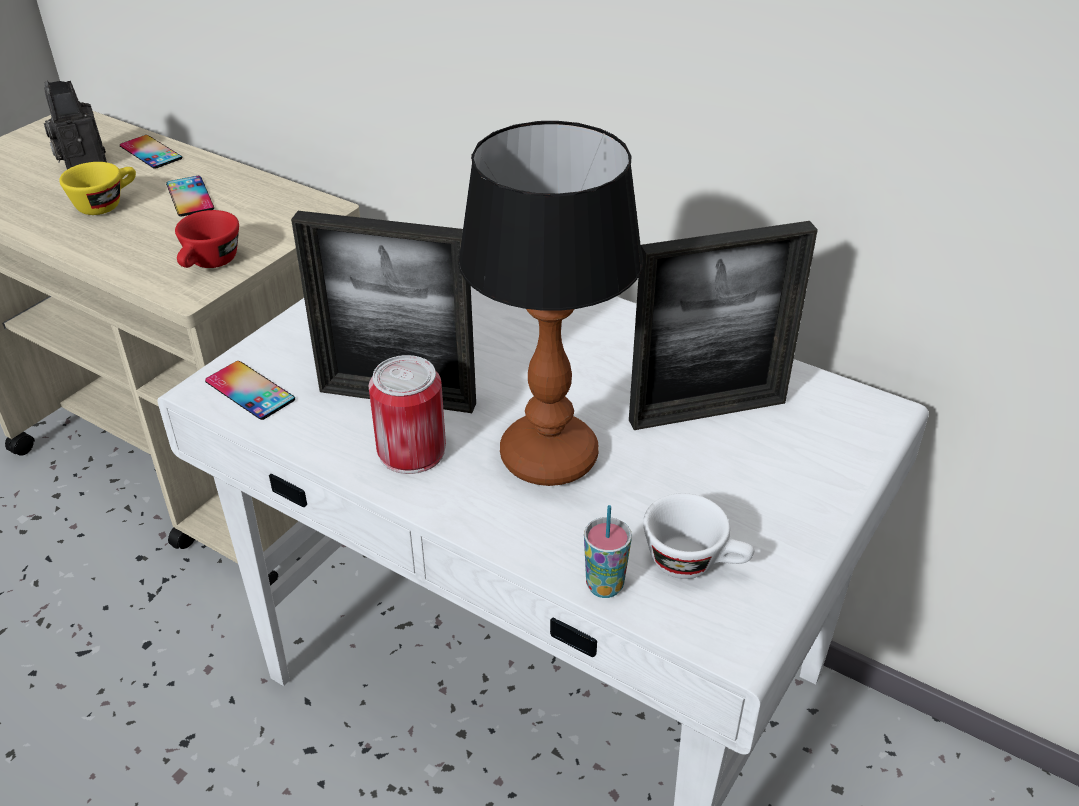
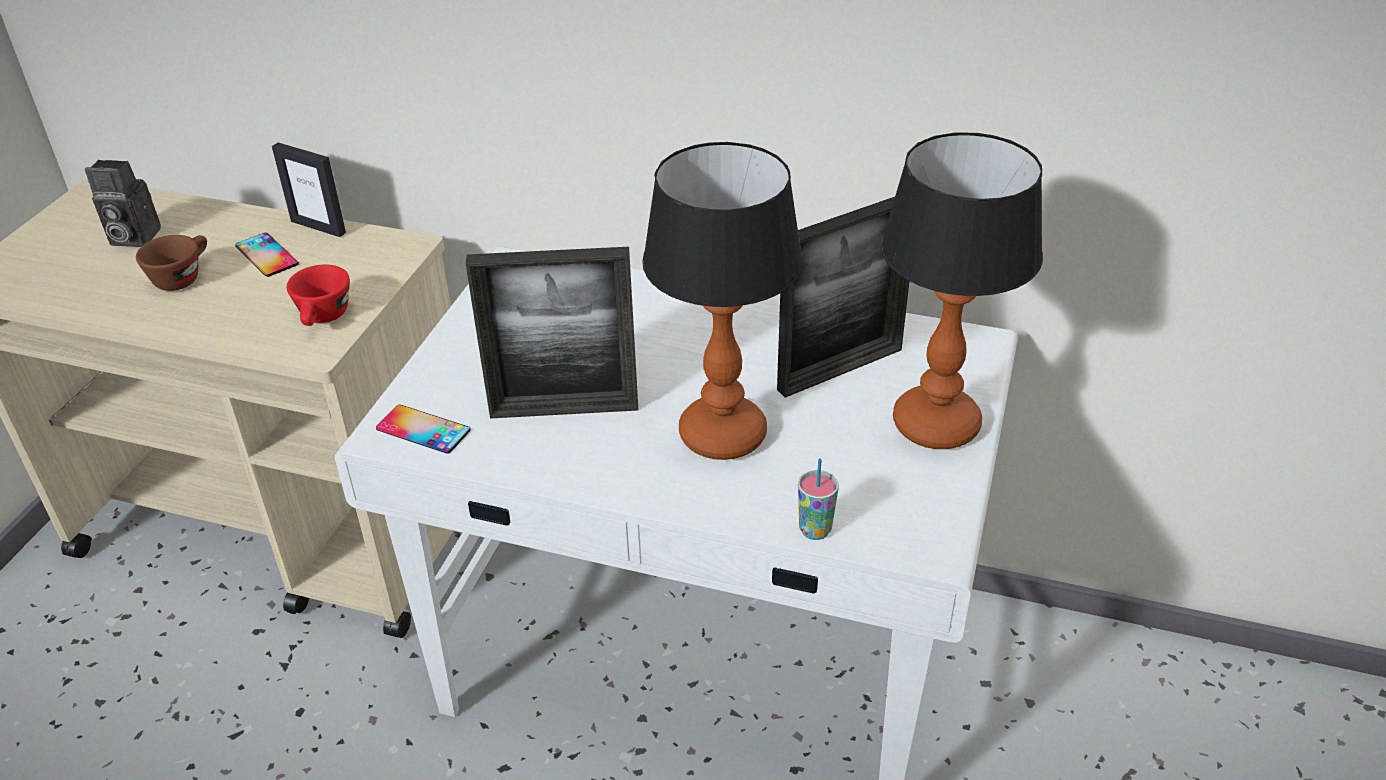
camera: 15 degrees left, 0 degrees up
(82, 162) = (131, 238): camera -> camera turned 45 degrees counterclockwise
(106, 204) = (182, 277): yellow cup -> brown cup
(151, 152) = (200, 216): phone -> none
(250, 178) = (318, 227): none -> picture frame
(411, 451) = (600, 454): can -> none
(695, 562) = (880, 496): white cup -> none
(793, 493) = (936, 423): none -> table lamp

